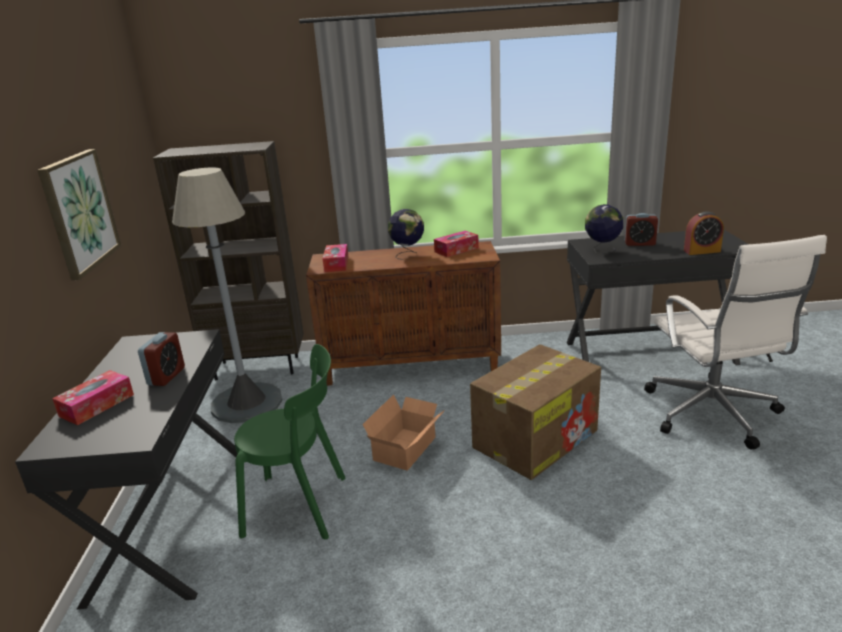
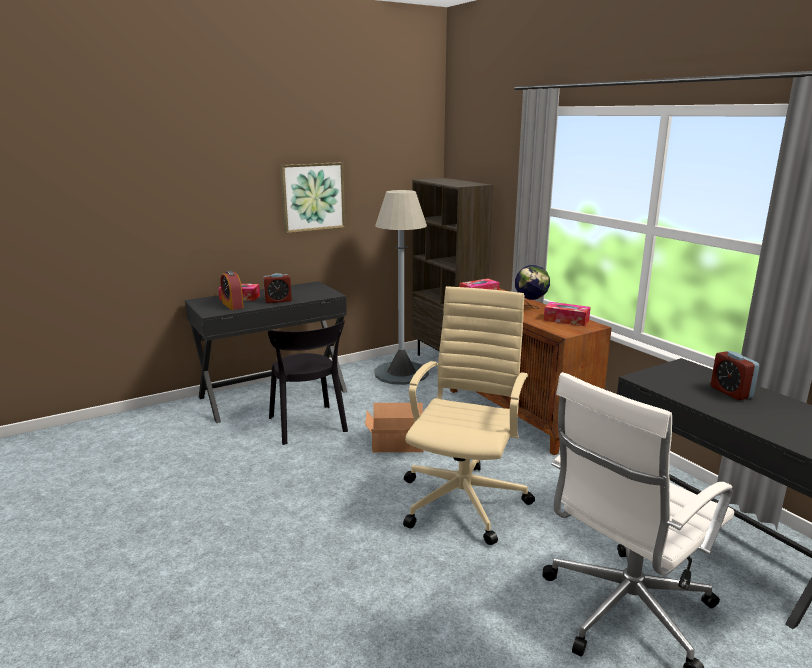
camera: 60 degrees right, 5 degrees down
(301, 506) = (308, 426): green chair -> black chair
(536, 438) = (464, 499): cardboard box -> beige office chair
(602, 251) = (671, 377): globe -> none
(702, 251) = (765, 429): alarm clock -> alarm clock (232, 305)

